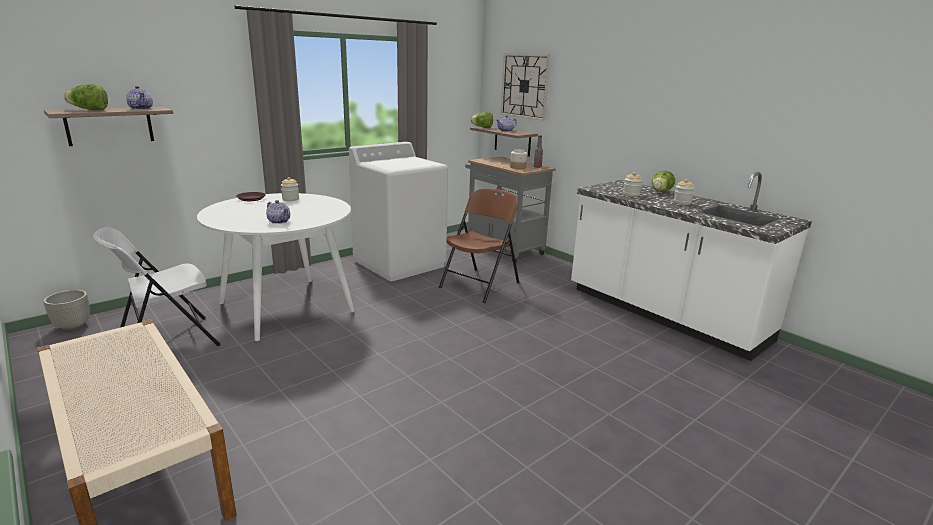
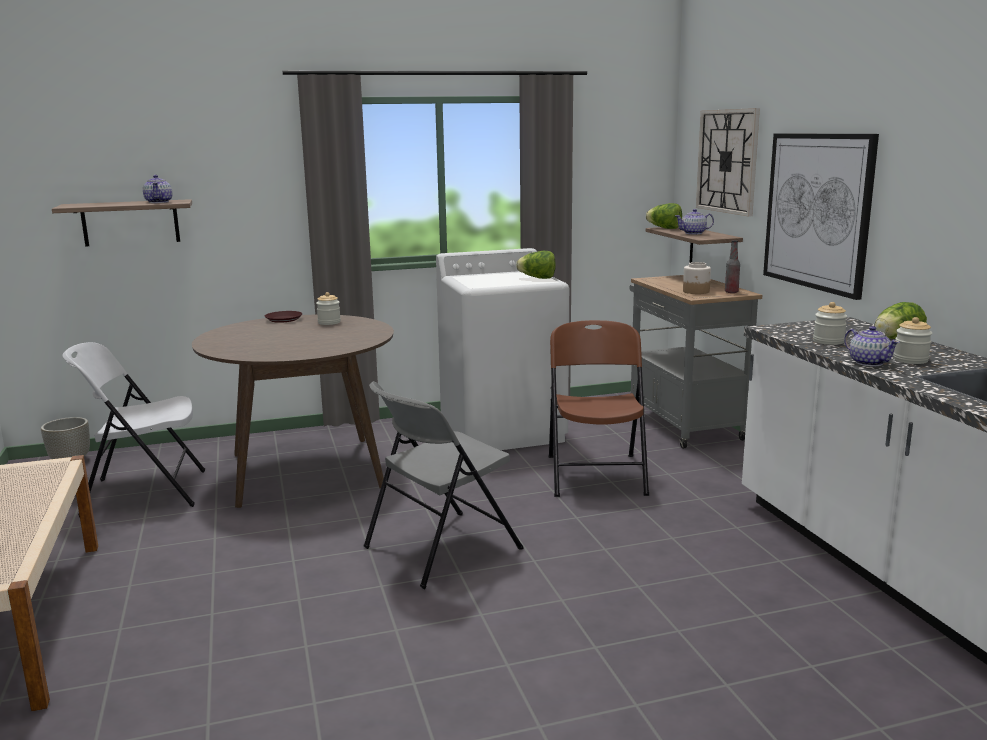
camera: 25 degrees right, 5 degrees down
(90, 110) = (102, 204): lettuce -> lettuce (537, 278)
(279, 221) = (278, 349): teapot -> teapot (868, 362)
(286, 307) = (306, 471): white dining table -> brown dining table
(426, 344) = (442, 548): none -> grey chair
(480, 285) = (596, 475): brown chair -> brown chair turned 60 degrees counterclockwise
(595, 118) = (817, 211): none -> picture

